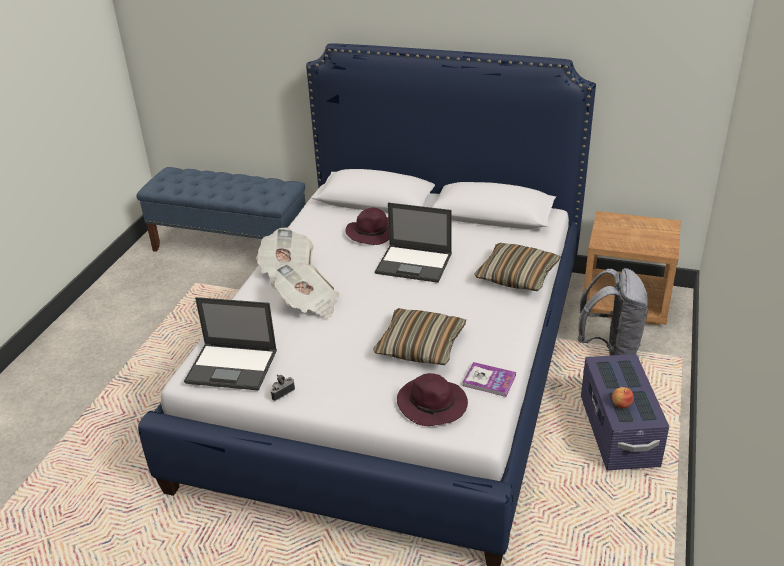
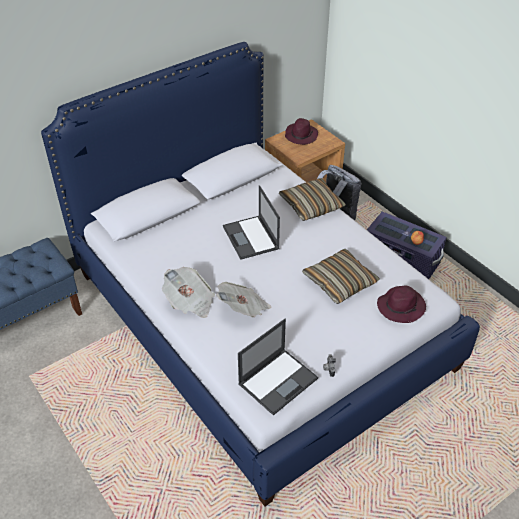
camera: 55 degrees left, 10 degrees up
(373, 233) = (190, 236): purple hat -> purple hat (300, 135)
(415, 264) = (251, 238): laptop -> laptop turned 105 degrees clockwise
(489, 380) = (399, 272): book -> none

